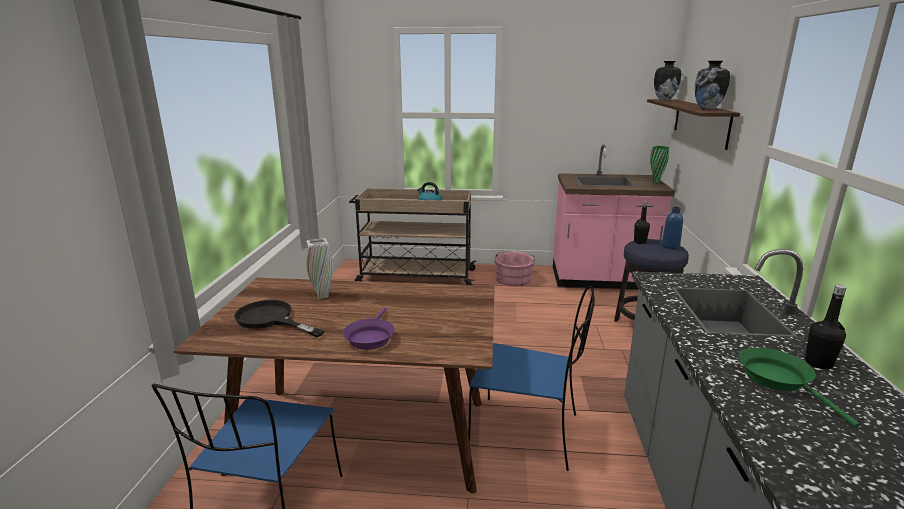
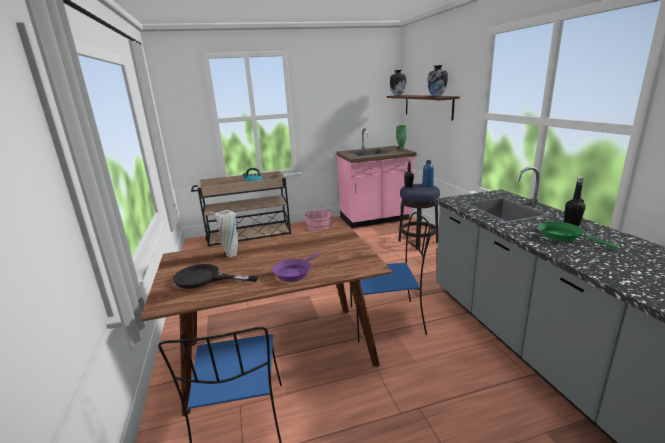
camera: 20 degrees left, 0 degrees up
(370, 337) = (294, 273): purple frying pan -> purple frying pan turned 45 degrees clockwise

